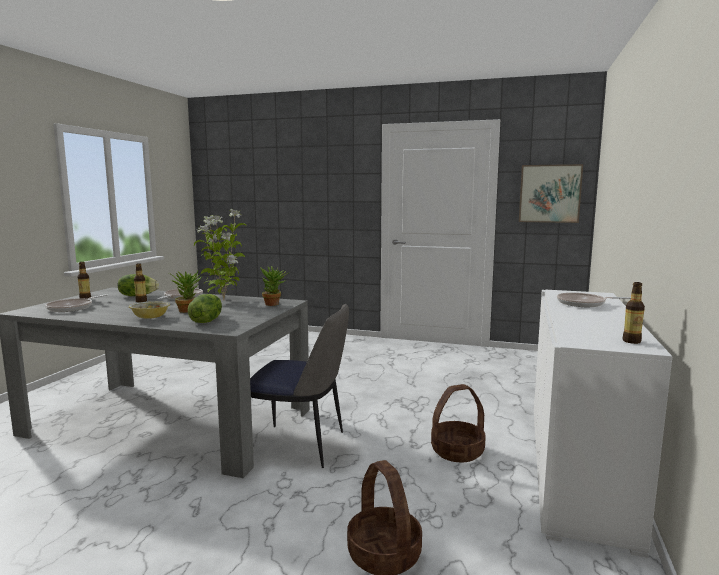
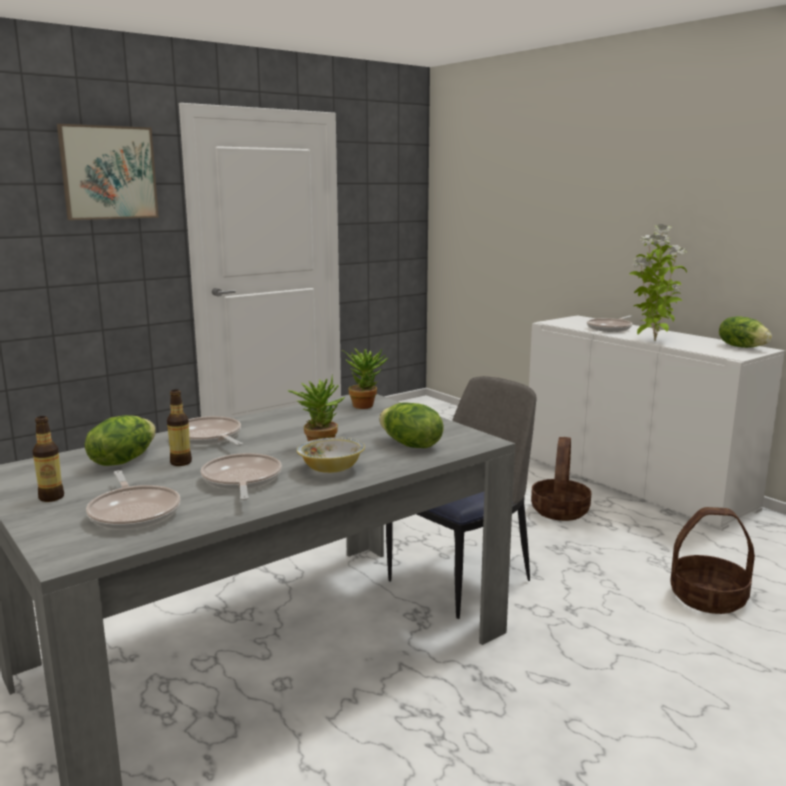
camera: 55 degrees left, 5 degrees up
(122, 311) = (241, 480): none -> frying pan
(223, 300) = (284, 421): potted plant -> potted plant (653, 340)
(549, 193) = (389, 211): picture -> picture (109, 173)
(631, 341) = (742, 347): bottle -> lettuce

